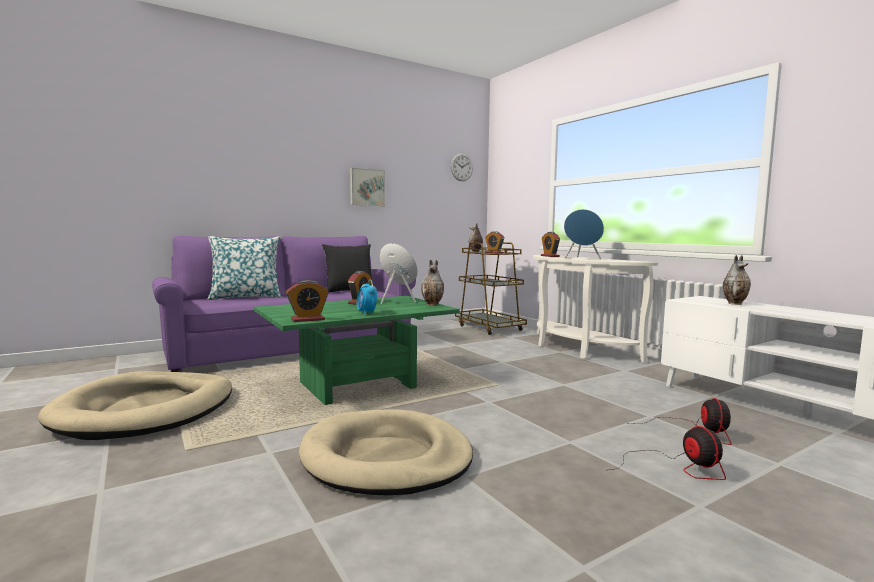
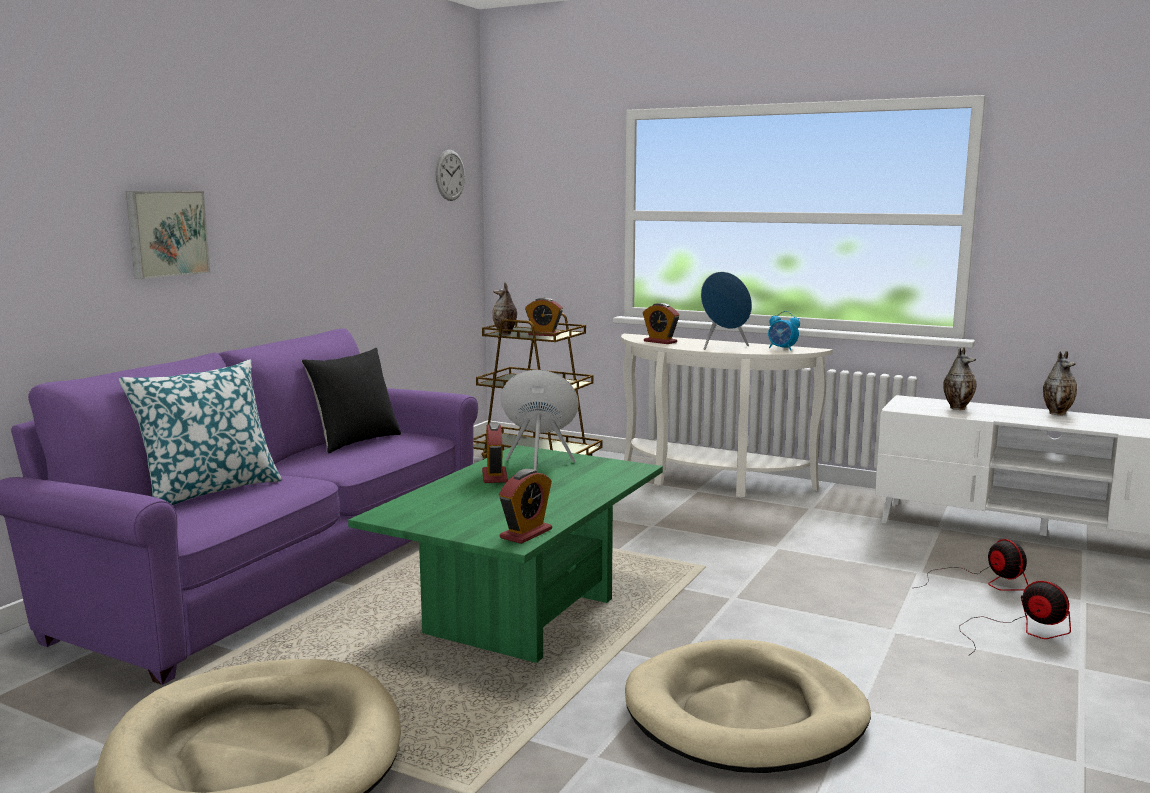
camera: 30 degrees left, 5 degrees up
(366, 313) = (570, 501): alarm clock -> alarm clock (782, 349)
(367, 187) = (321, 229): picture -> picture (166, 233)
(433, 304) = (609, 462): vase -> vase (1057, 413)

